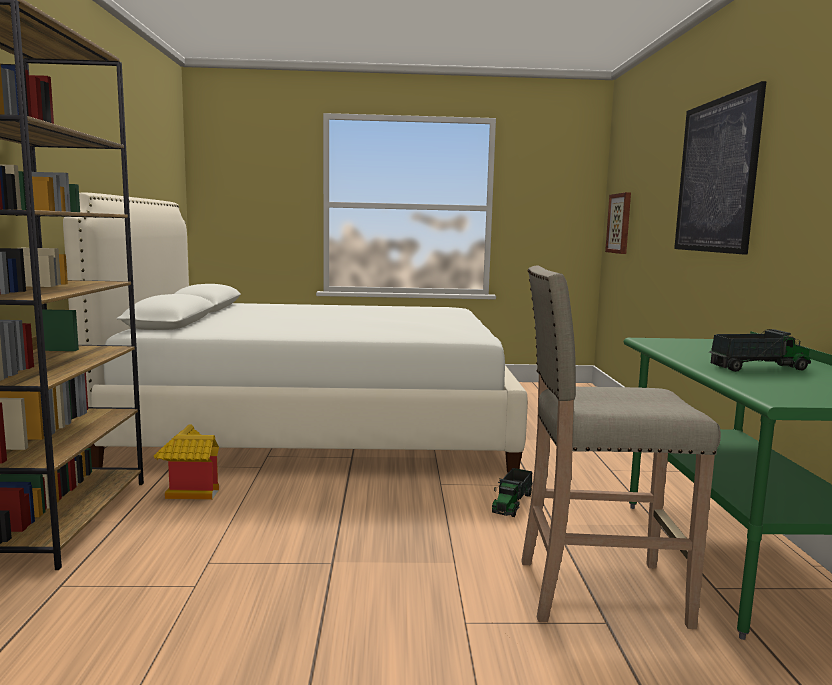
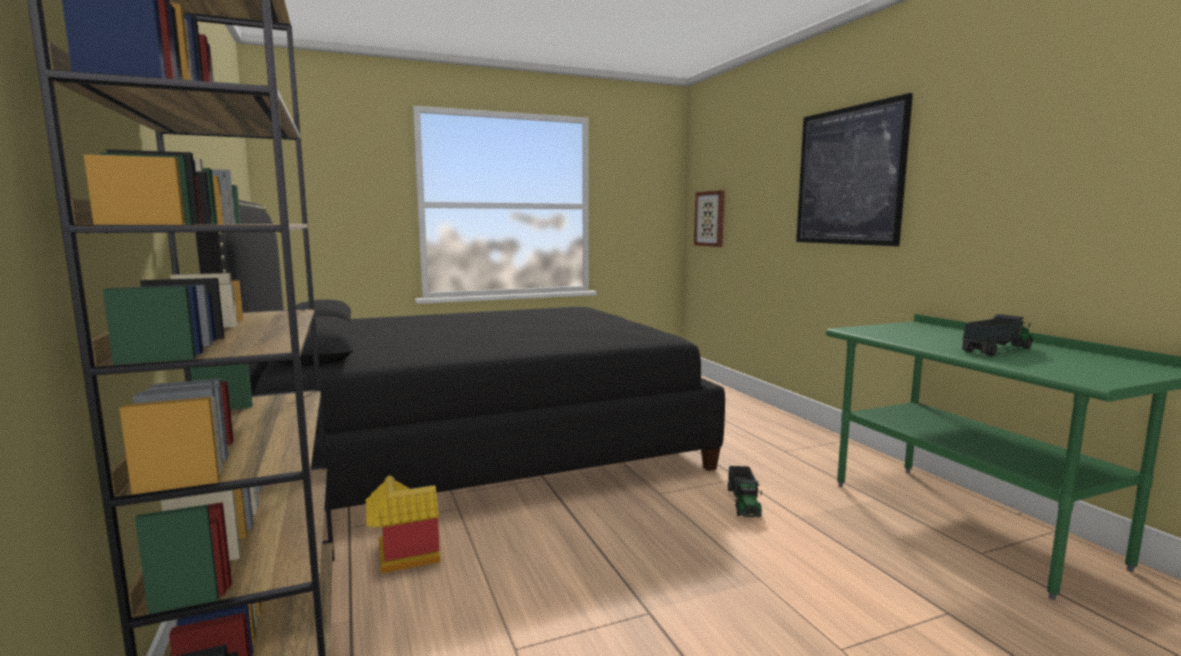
camera: 20 degrees left, 0 degrees up
(319, 426) = (475, 448): white bed -> black bed
(596, 591) = (905, 581): beige stool -> none

